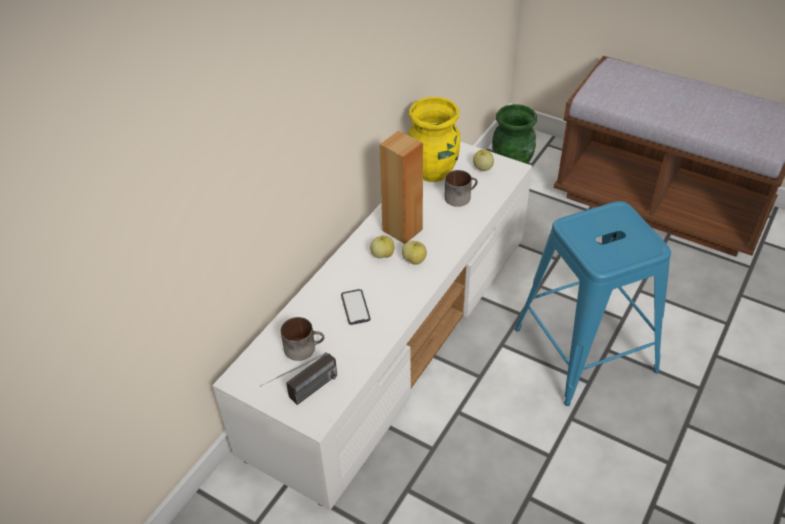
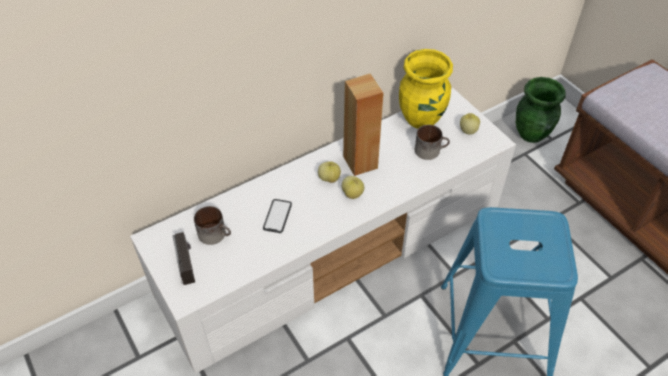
camera: 25 degrees right, 5 degrees up
(303, 395) = (189, 275): radio -> radio turned 90 degrees counterclockwise

